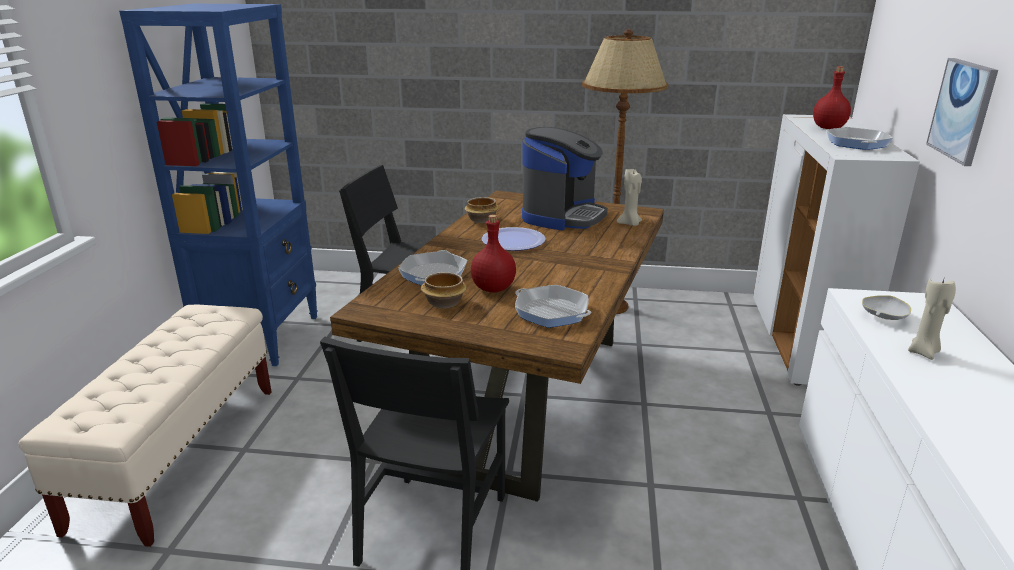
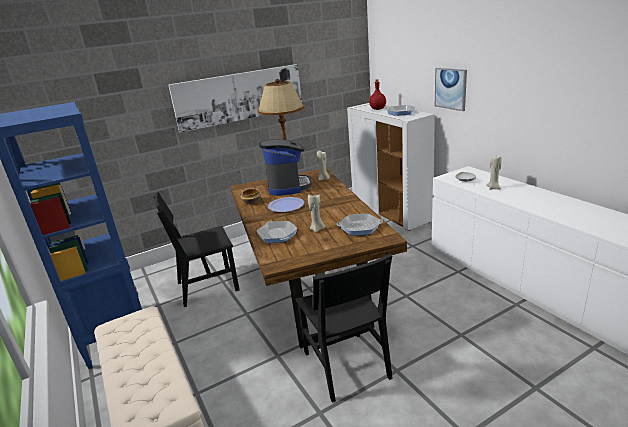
camera: 35 degrees left, 0 degrees up
(443, 303) = (307, 245): bowl -> none
(492, 289) = (317, 229): red bottle -> beige candle
(575, 51) = (240, 96): none -> picture

